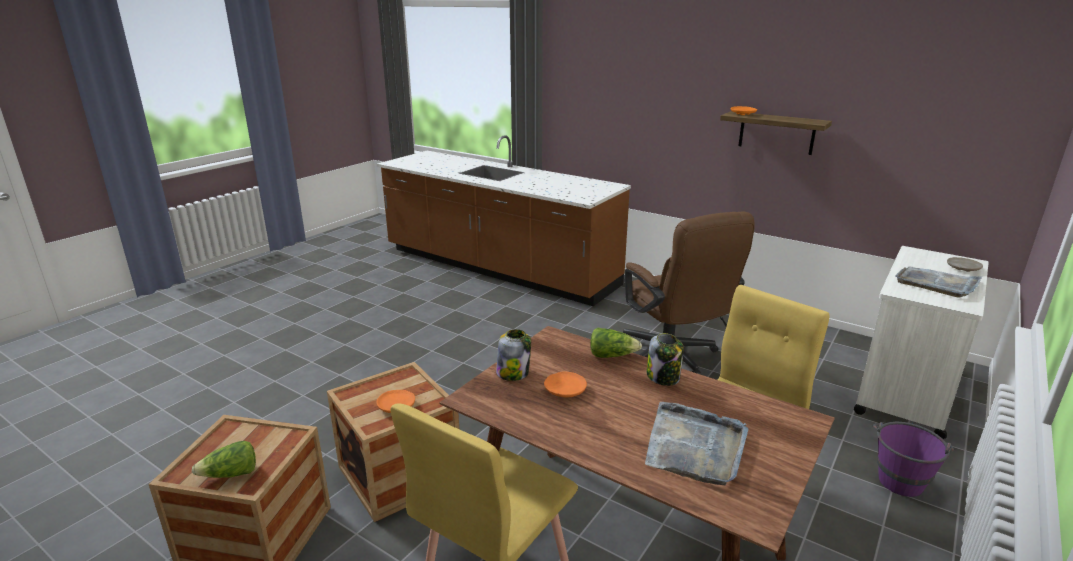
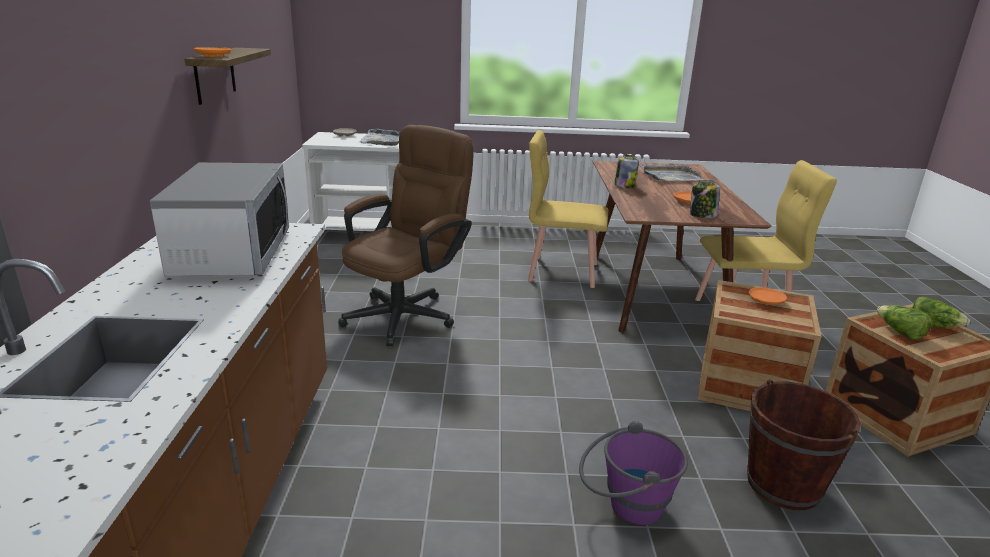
camera: 125 degrees left, 0 degrees up
(322, 414) = (783, 485): none -> brown bucket
(563, 188) = (232, 254): none -> microwave
(612, 355) = (626, 198): lettuce -> lettuce (899, 332)
(901, 477) = (483, 235): purple bucket -> purple bucket (625, 506)

